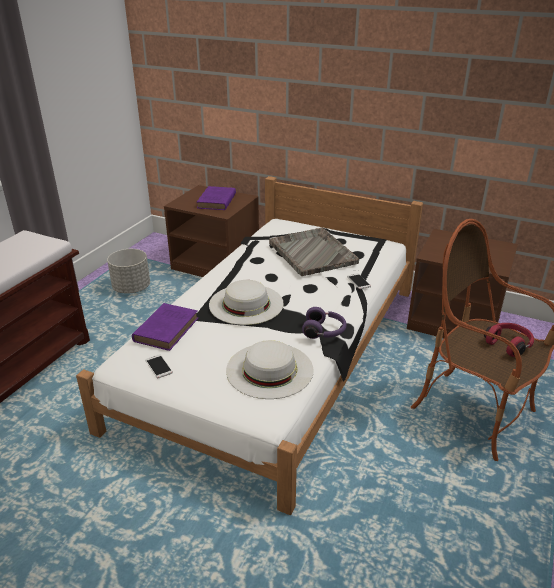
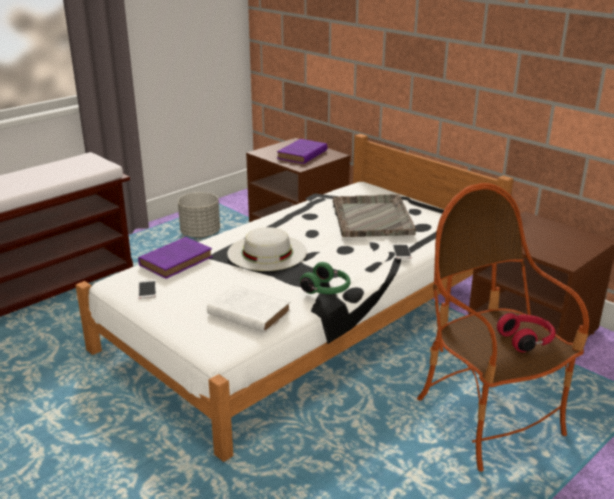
camera: 20 degrees right, 5 degrees down
(269, 369) = (247, 312): white hat -> white book
(324, 332) = (327, 290): purple headphones -> green headphones

